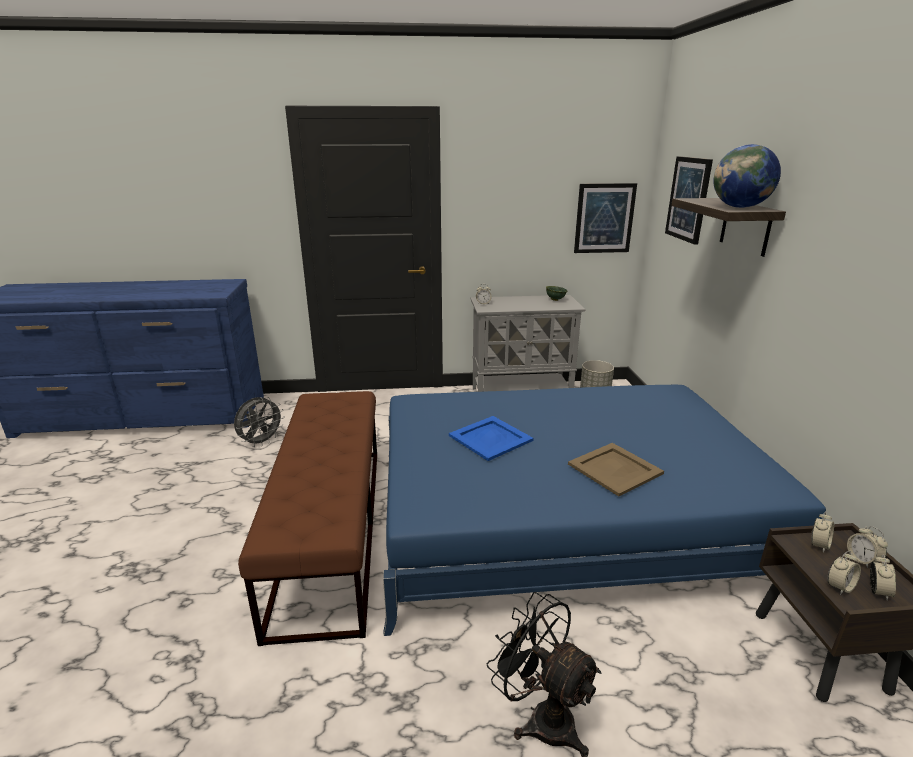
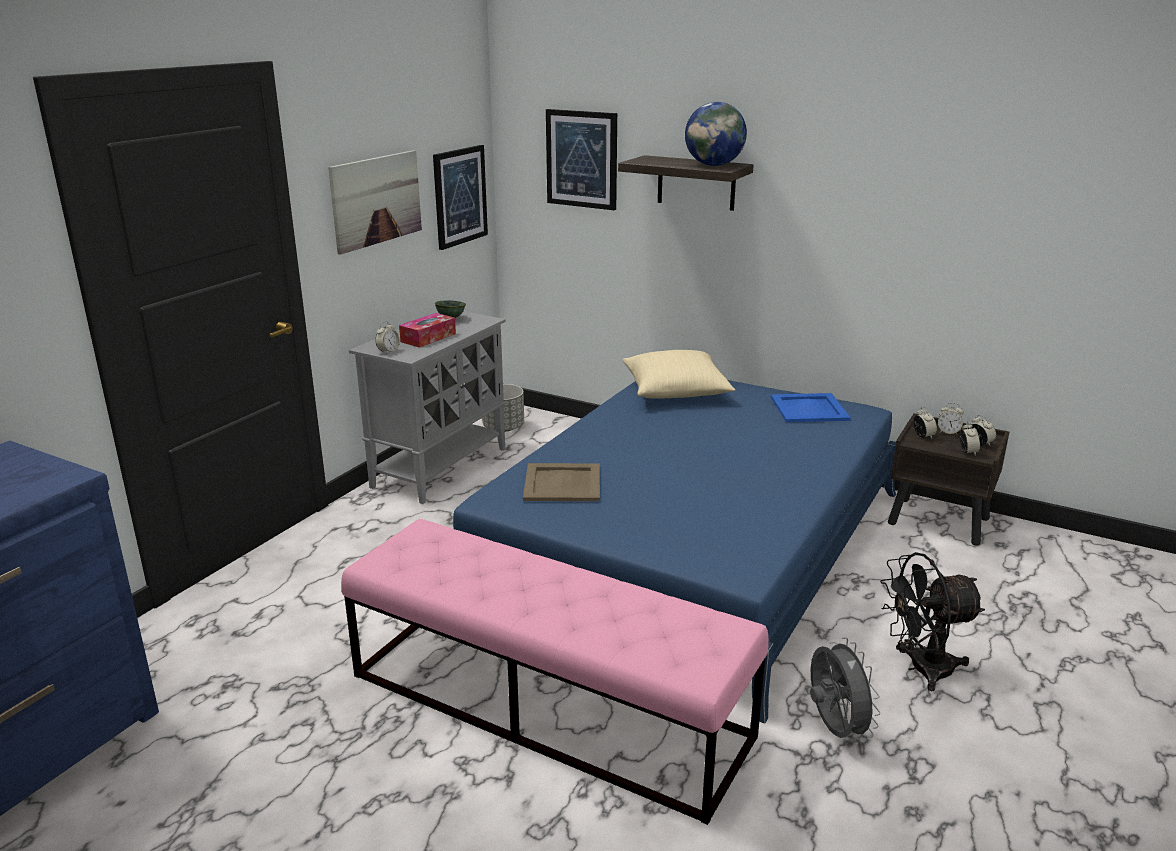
camera: 55 degrees left, 0 degrees up
(261, 442) = (235, 709): grey fan -> grey fan (834, 729)
(331, 530) = (548, 705): brown bench -> pink bench
(490, 437) = (646, 486): blue tray -> blue tray (808, 408)
(516, 207) = (376, 200): none -> picture
(518, 304) = (428, 338): none -> tissue box
(616, 469) = (770, 454): beige tray -> beige tray (563, 483)
(655, 401) = (675, 391): none -> beige pillow

